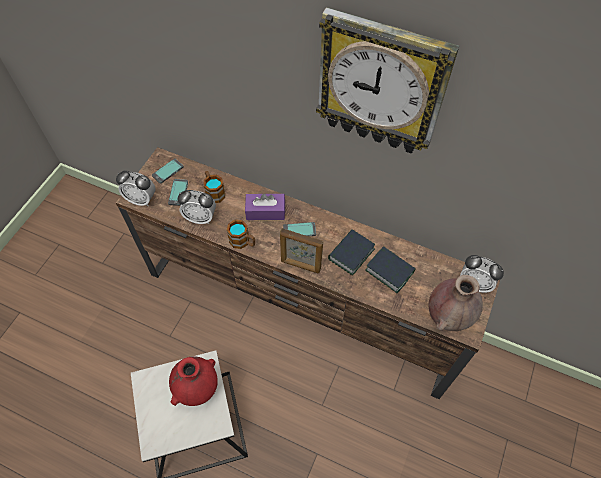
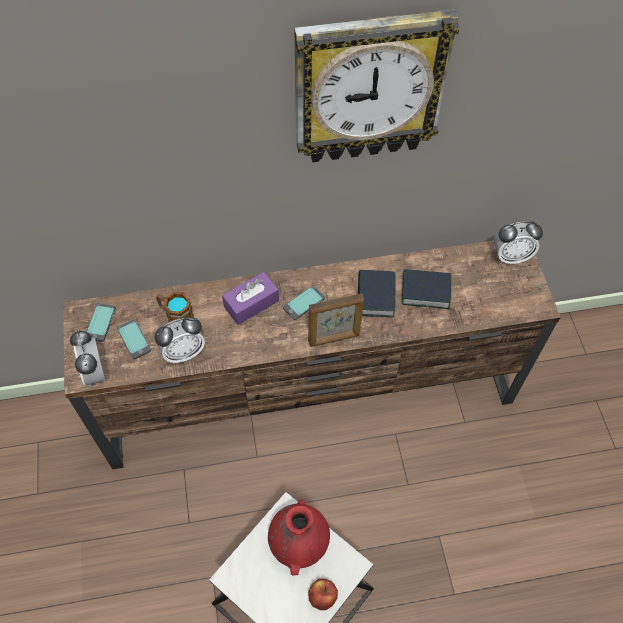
camera: 35 degrees left, 0 degrees up
(141, 199) = (95, 372): alarm clock -> alarm clock turned 90 degrees clockwise
(186, 432) = (322, 597): none -> apple
(243, 242) = (253, 350): mug -> none
(448, 316) = (511, 303): brown vase -> none

